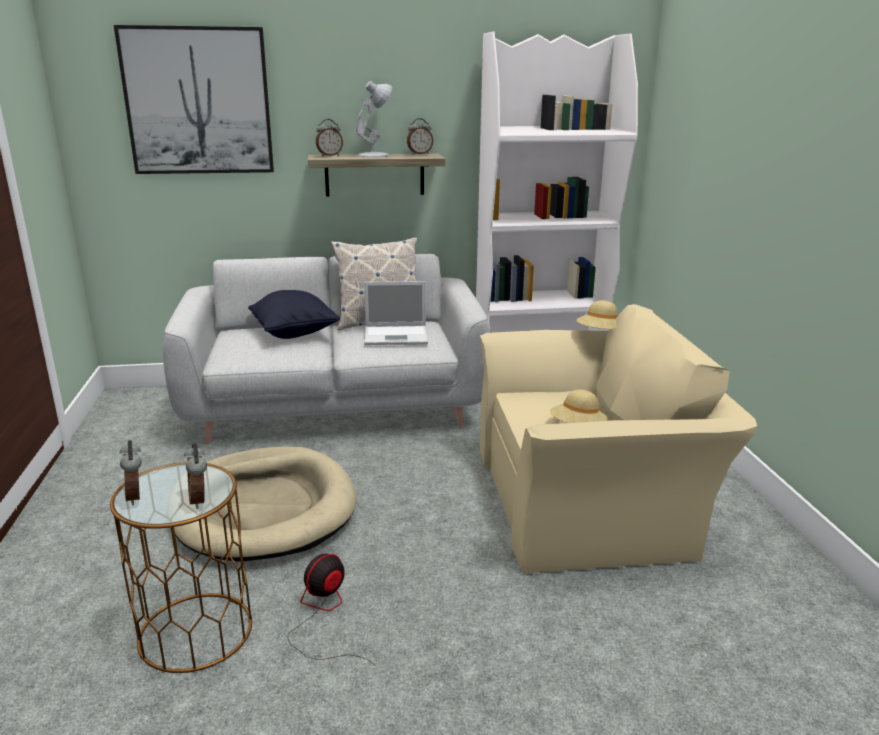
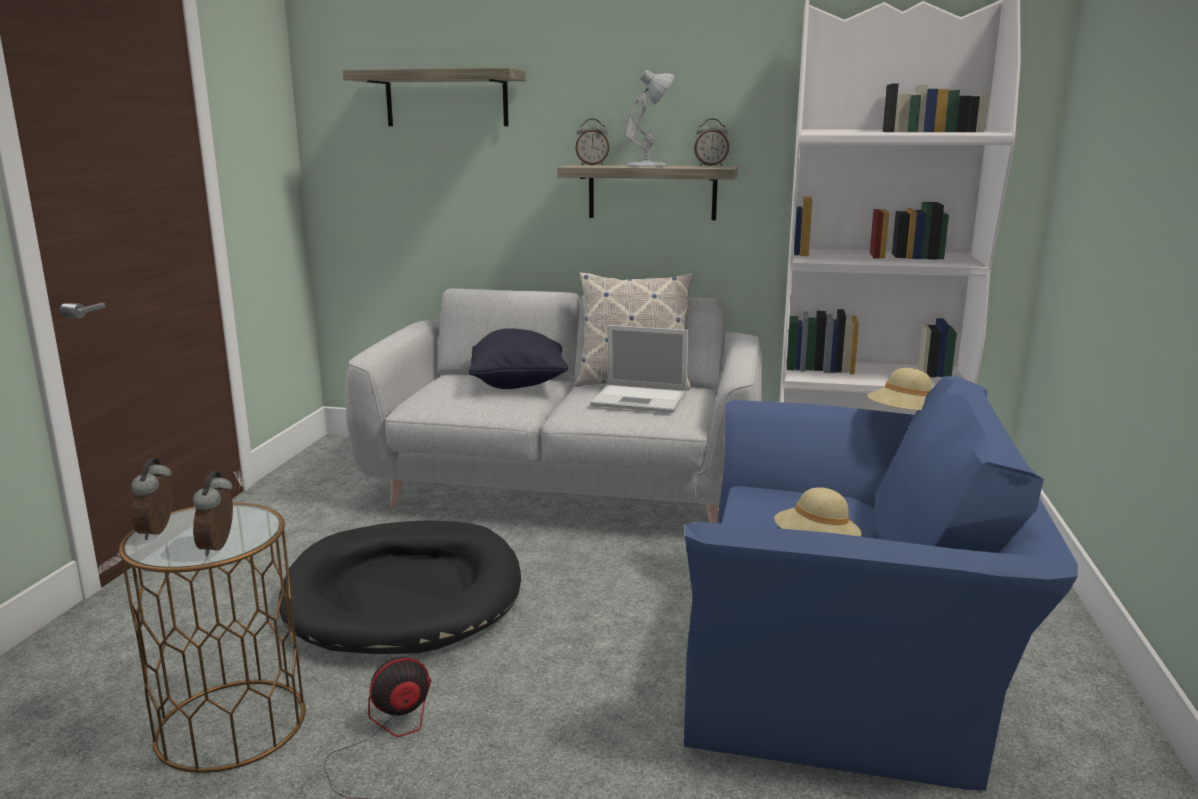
camera: 20 degrees right, 5 degrees down
(198, 101) = (446, 99): picture -> shelf
(263, 508) = (404, 594): beige dog bed -> black dog bed
(589, 499) = (847, 662): beige armchair -> blue armchair

